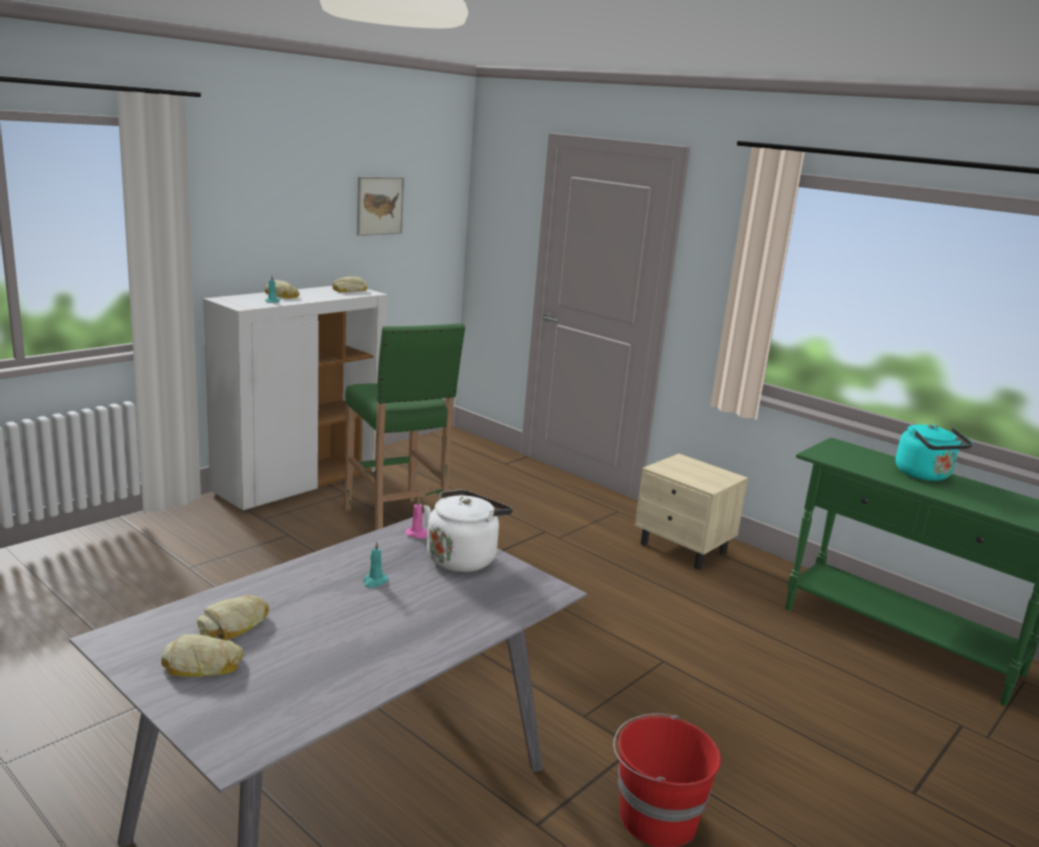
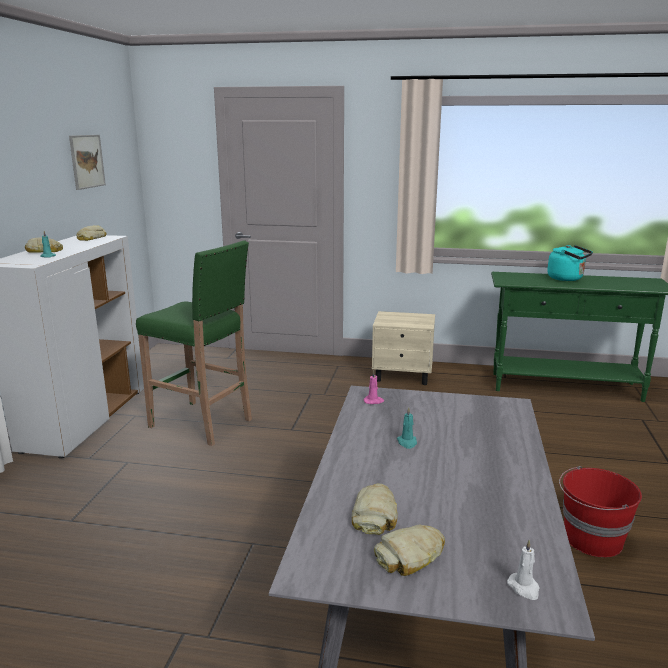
camera: 30 degrees left, 0 degrees up
(239, 730) = (524, 588): none -> white candle
(463, 558) = (428, 405): white kettle -> none

